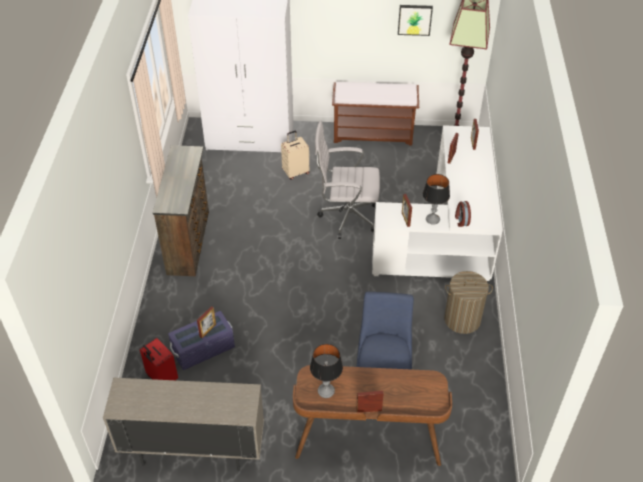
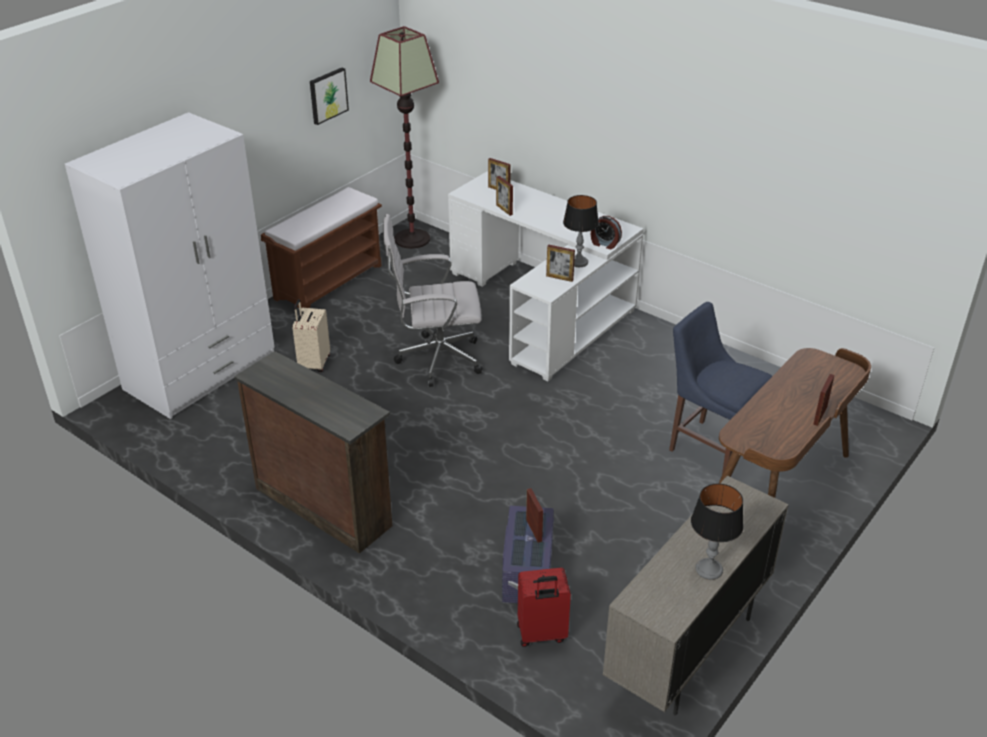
camera: 55 degrees left, 10 degrees down
(326, 391) = (769, 434): table lamp -> table lamp (709, 569)
(346, 217) = (435, 360): white office chair -> white office chair turned 45 degrees clockwise
(462, 319) = (669, 352): laundry basket -> none

